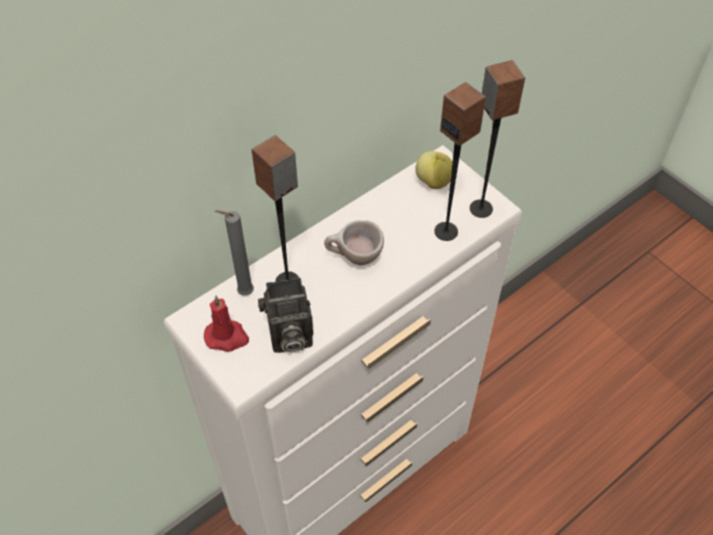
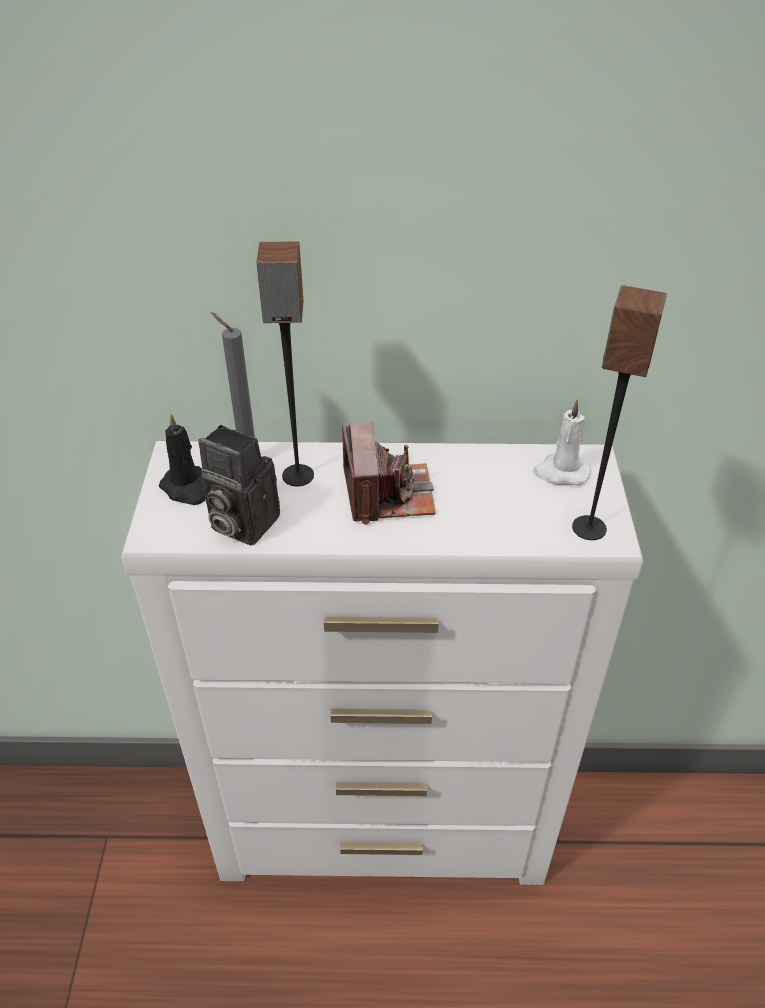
camera: 40 degrees right, 10 degrees down
(227, 337) = (187, 488): red candle -> black candle
(354, 259) = (388, 494): beige cup -> camera
(434, 181) = (560, 472): apple -> white candle
(446, 231) = (521, 526): speaker -> none

